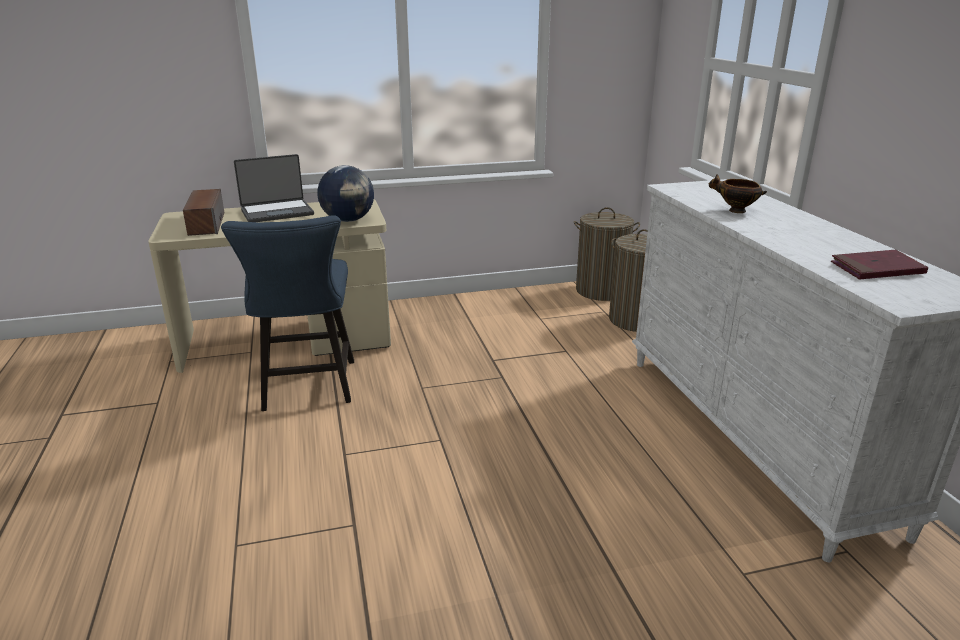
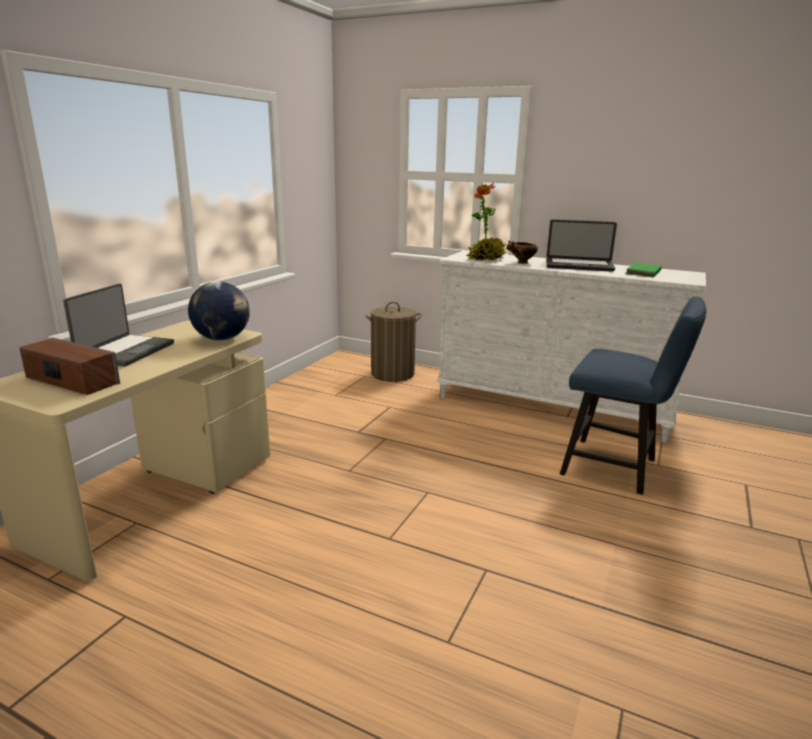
camera: 50 degrees left, 5 degrees down
(307, 389) = (263, 518): blue chair -> blue chair (617, 468)
(601, 291) = (338, 365): laundry basket -> none
(706, 196) = (486, 259): none -> potted plant
(804, 234) = (579, 266): none -> laptop
(877, 269) = (643, 272): red book -> green book

